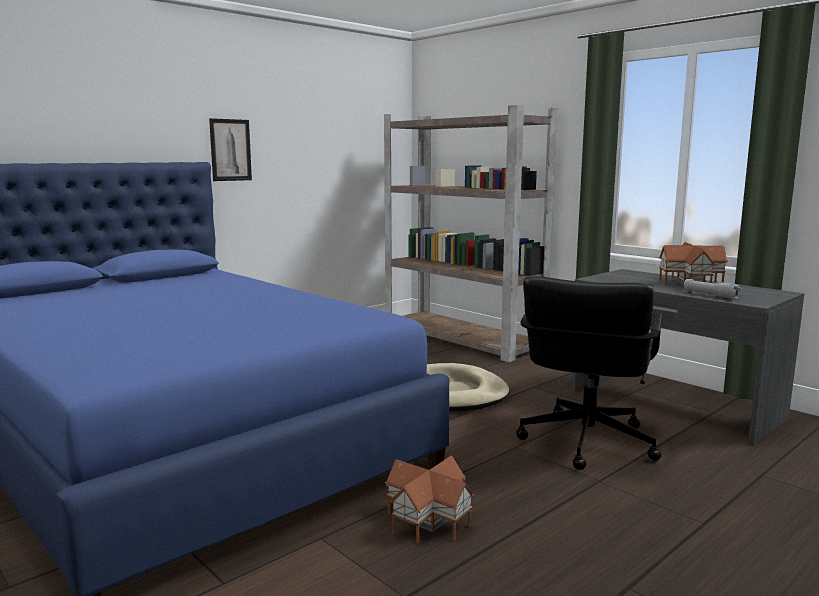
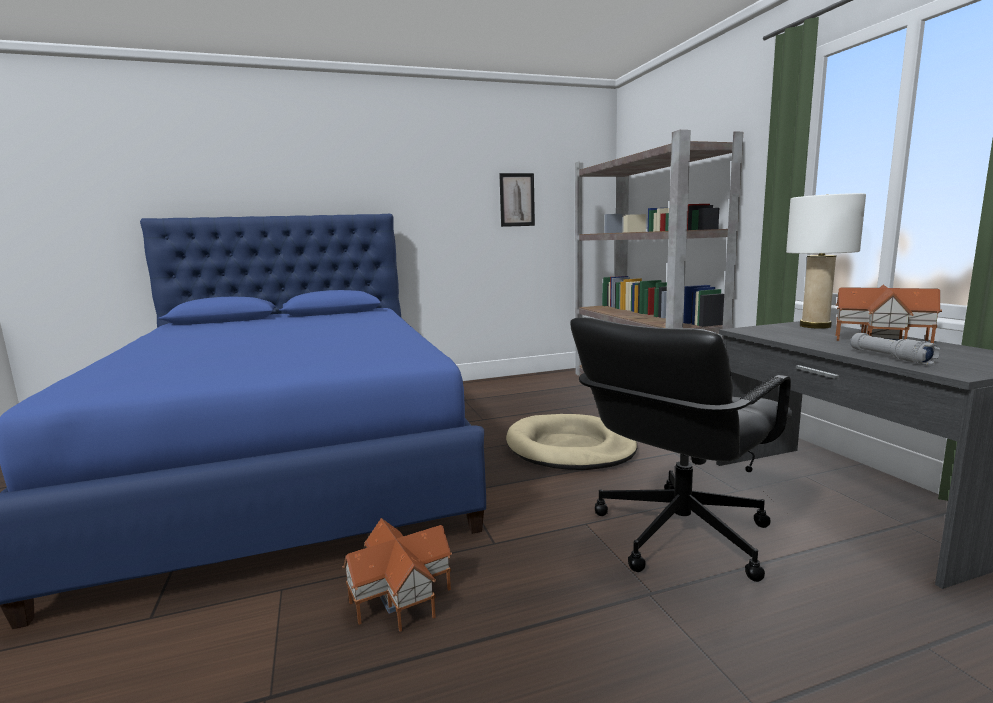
camera: 25 degrees right, 0 degrees up
(230, 150) = (418, 203): picture -> picture (517, 200)
(636, 273) = (815, 326): none -> white table lamp

